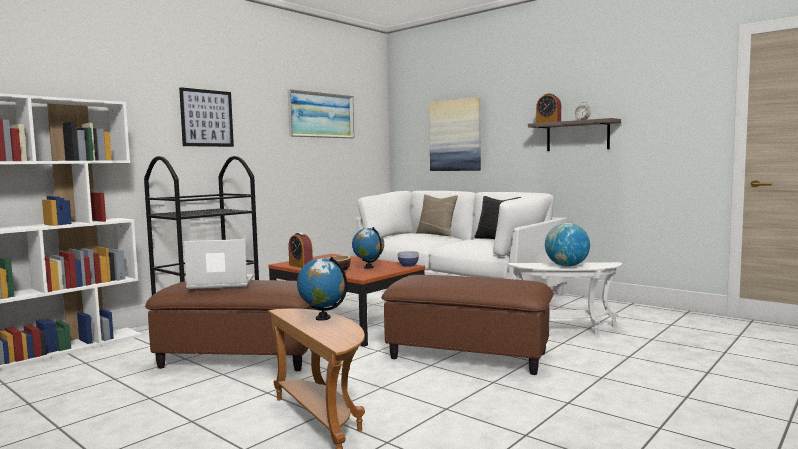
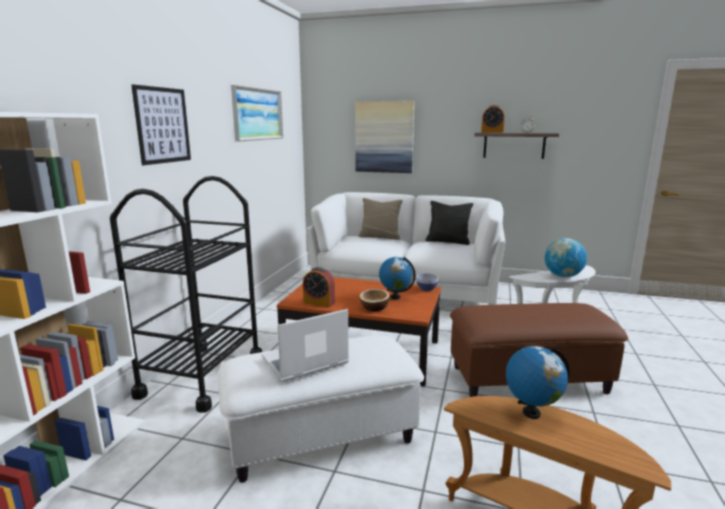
camera: 25 degrees left, 10 degrees up
(239, 359) = (321, 438): brown ottoman -> white ottoman

